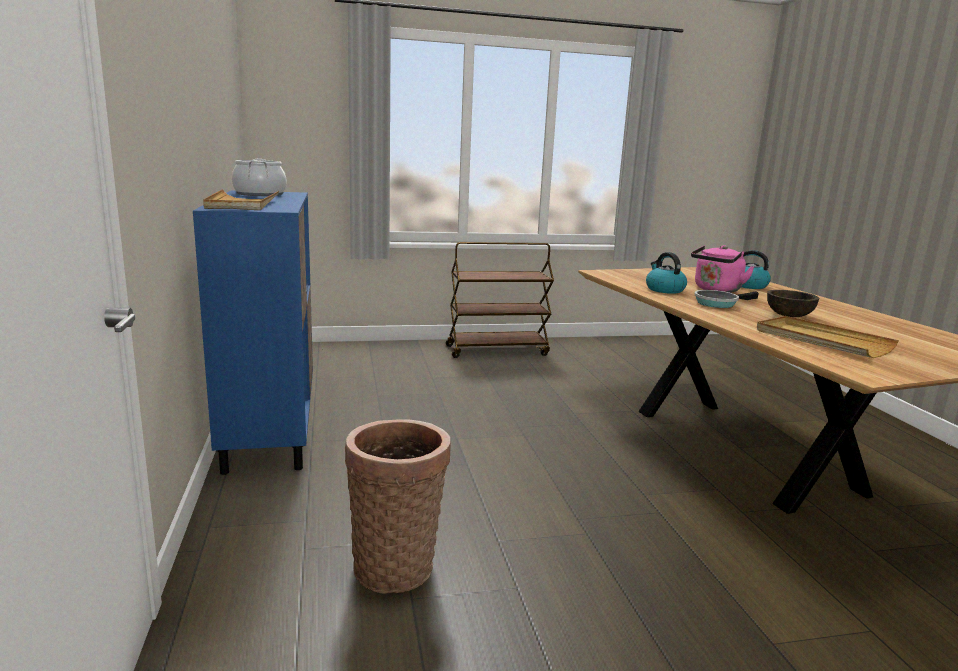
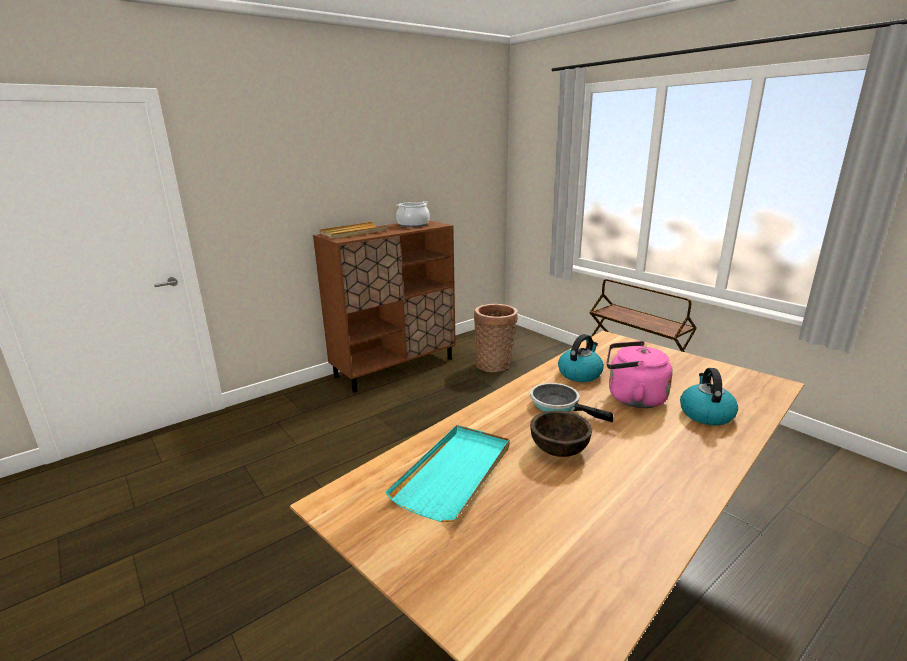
camera: 65 degrees right, 5 degrees up
(271, 427) = (395, 367): blue cabinet -> brown cabinet
(396, 564) = (273, 451): basket -> basket (495, 365)
(821, 340) = (455, 473): beige tray -> turquoise tray

